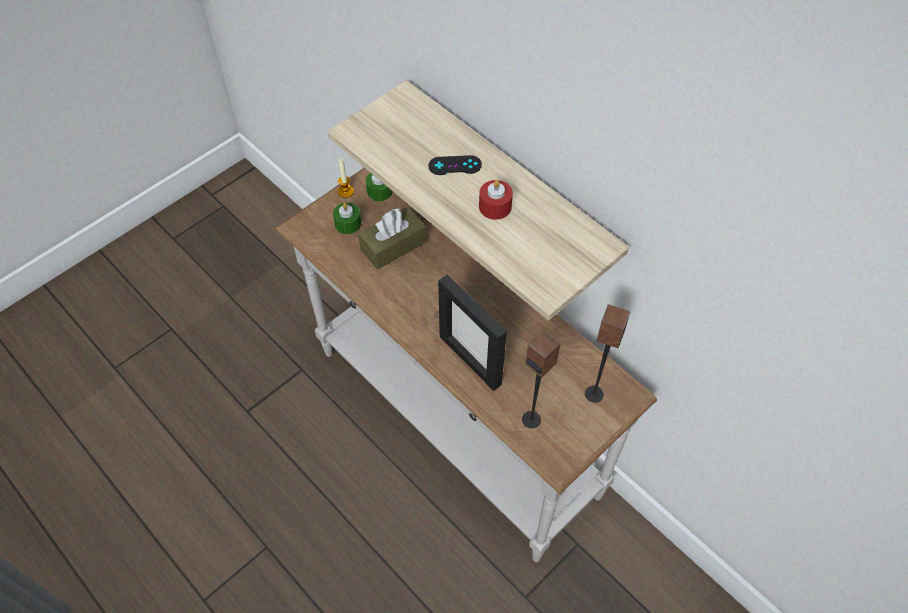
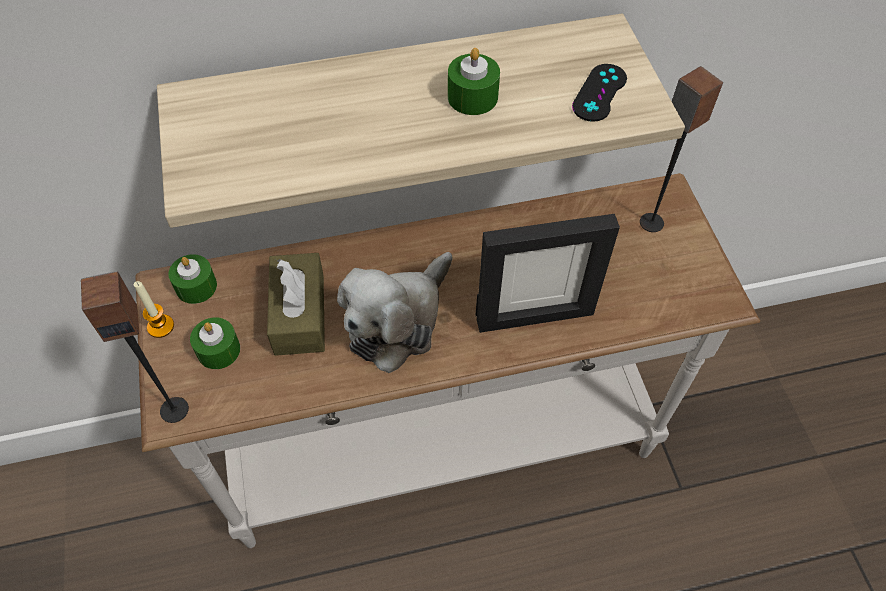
camera: 60 degrees left, 0 degrees up
(420, 293) = (398, 321): none -> plush toy
(455, 165) = (367, 104): black game controller -> black game controller (599, 93)
(495, 206) = (472, 97): red candle -> green candle
(531, 419) = (653, 297): speaker -> speaker (174, 409)

